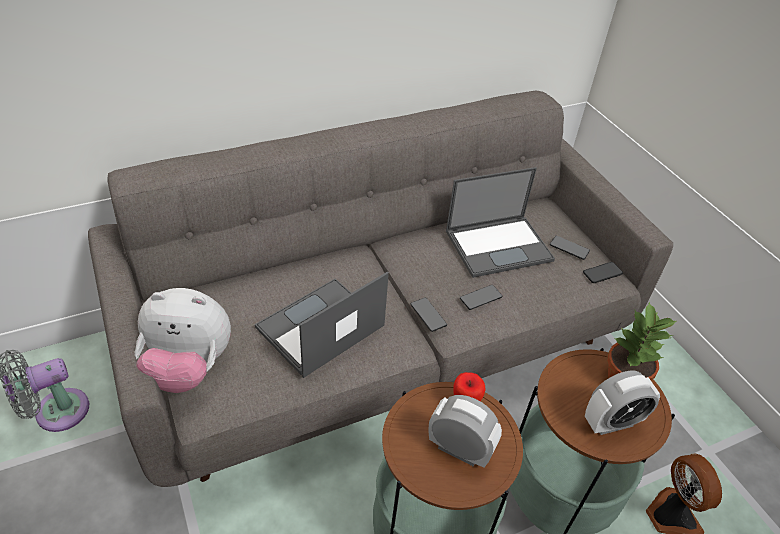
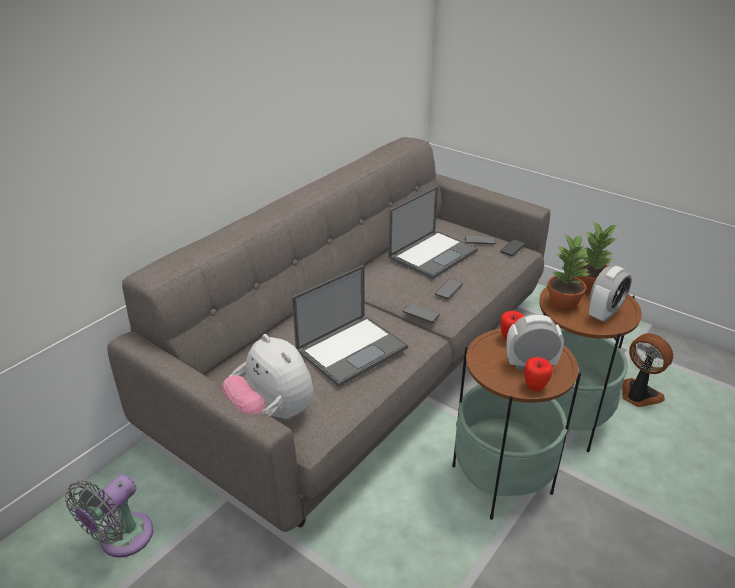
camera: 25 degrees left, 10 degrees down
(188, 367) = (271, 414): plush toy -> plush toy turned 75 degrees clockwise
(319, 328) = (352, 348): laptop -> laptop turned 150 degrees counterclockwise
(437, 483) = (535, 386): none -> apple
(571, 384) = (563, 303): none -> potted plant

